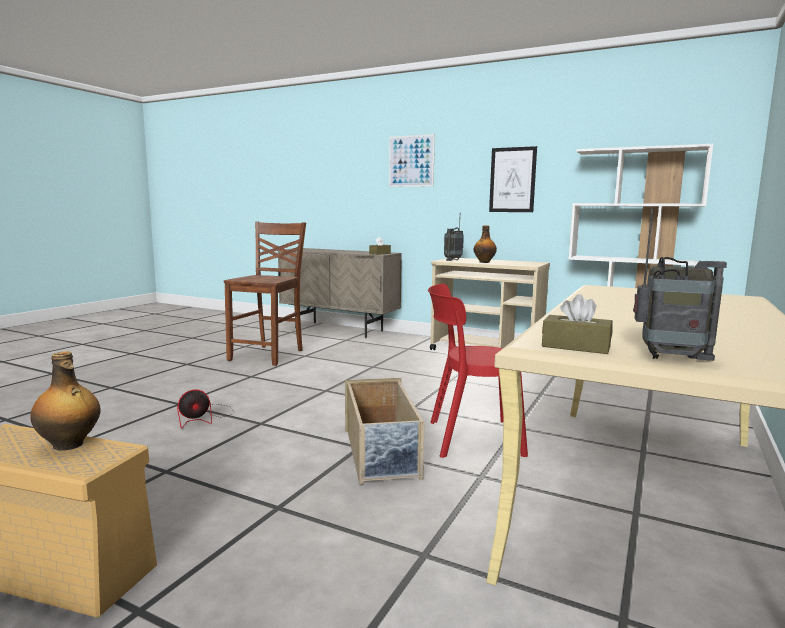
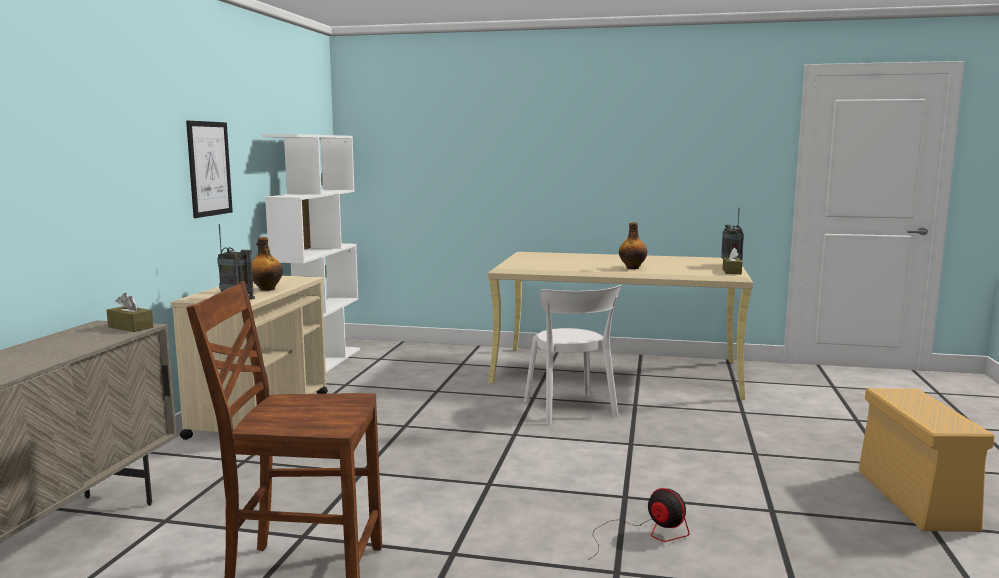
camera: 105 degrees left, 0 degrees up
(69, 445) = (906, 403): bottle -> bottle (632, 268)
(381, 453) = (634, 435): beige storage box -> none
(411, 161) = (85, 134): picture -> none
(469, 438) = (571, 410): red chair -> white chair

